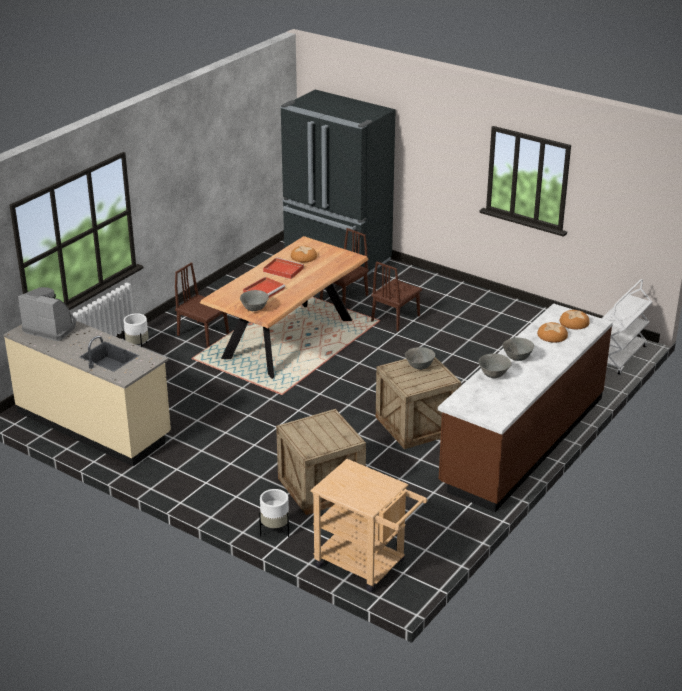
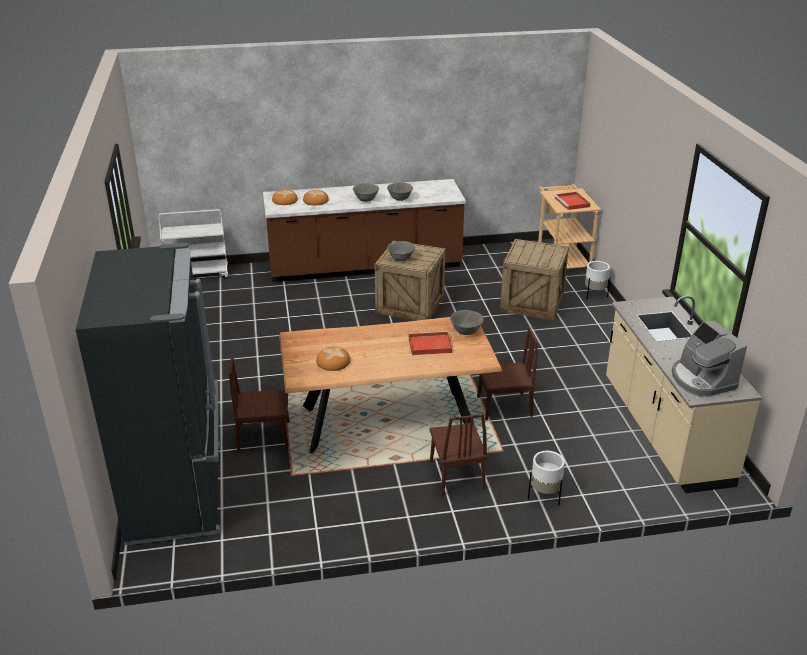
camera: 135 degrees left, 0 degrees up
(282, 270) = (377, 358): red tray -> red tray (572, 202)
(395, 318) = (267, 386): brown chair -> brown chair (504, 406)

